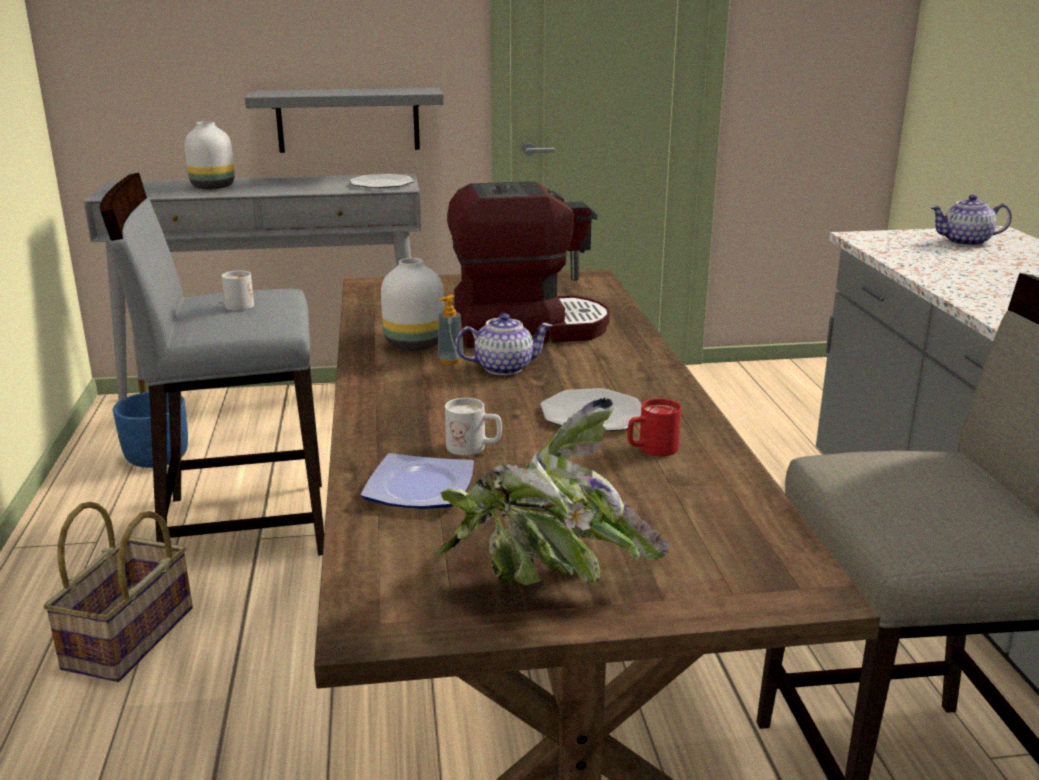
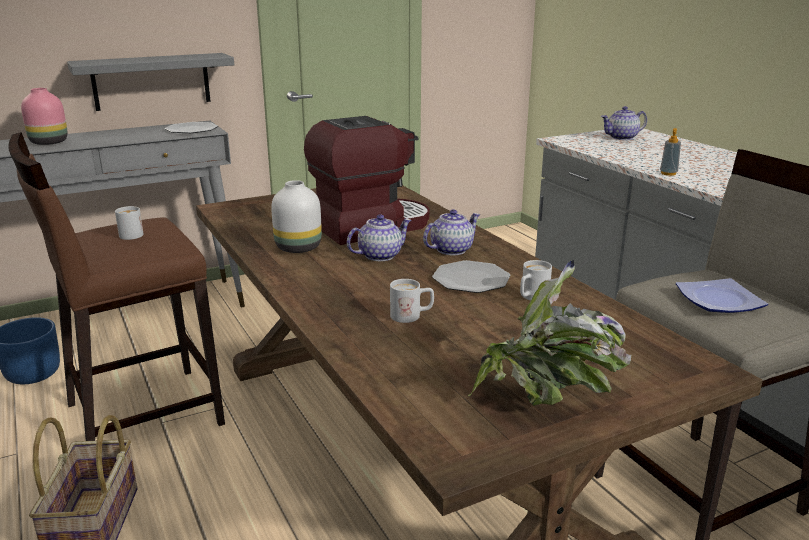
camera: 20 degrees left, 0 degrees up
(214, 187) = (49, 142): white vase -> pink vase
(243, 524) = (142, 414): grey stool -> brown stool
(418, 487) = (398, 351): plate -> plate (717, 300)
(450, 360) = (336, 255): soap dispenser -> soap dispenser (668, 173)
(602, 372) = (451, 250): none -> teapot
(651, 449) = (531, 297): red mug -> white mug

